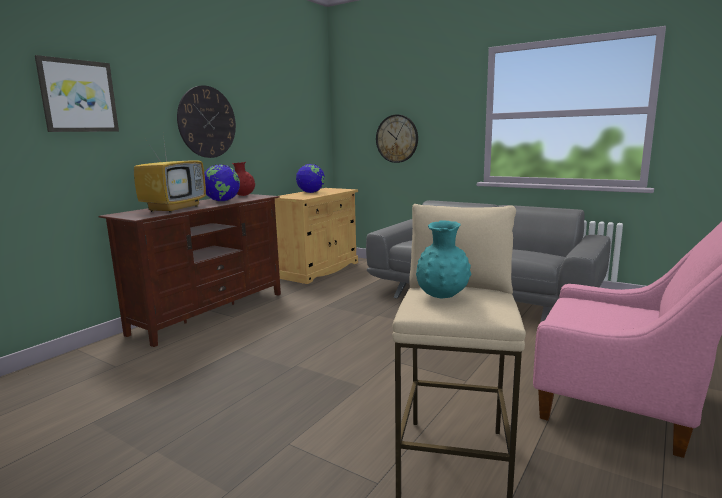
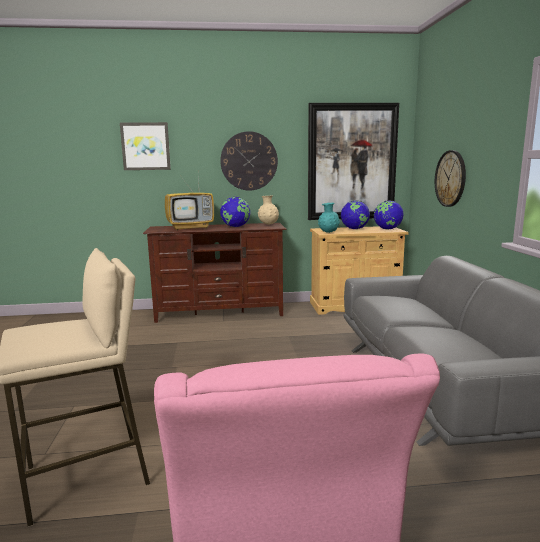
camera: 50 degrees right, 0 degrees up
(243, 195) = (268, 224): red vase -> beige vase
(293, 126) = (351, 162): none -> picture
(336, 189) = (387, 229): none -> globe
(442, 297) = (55, 327): turquoise vase -> turquoise vase (328, 232)

